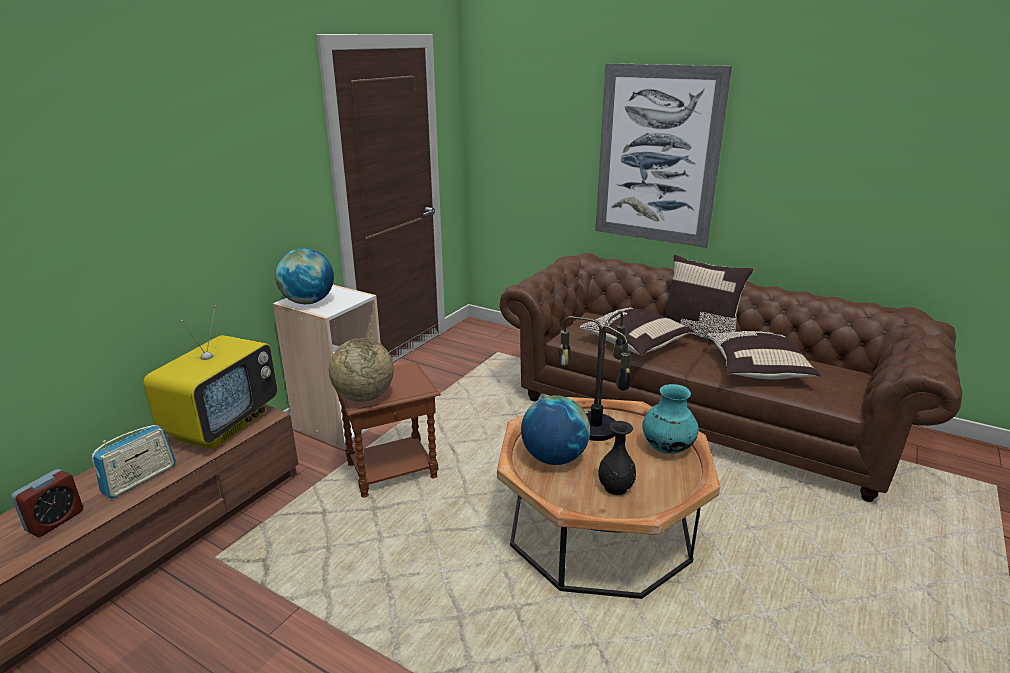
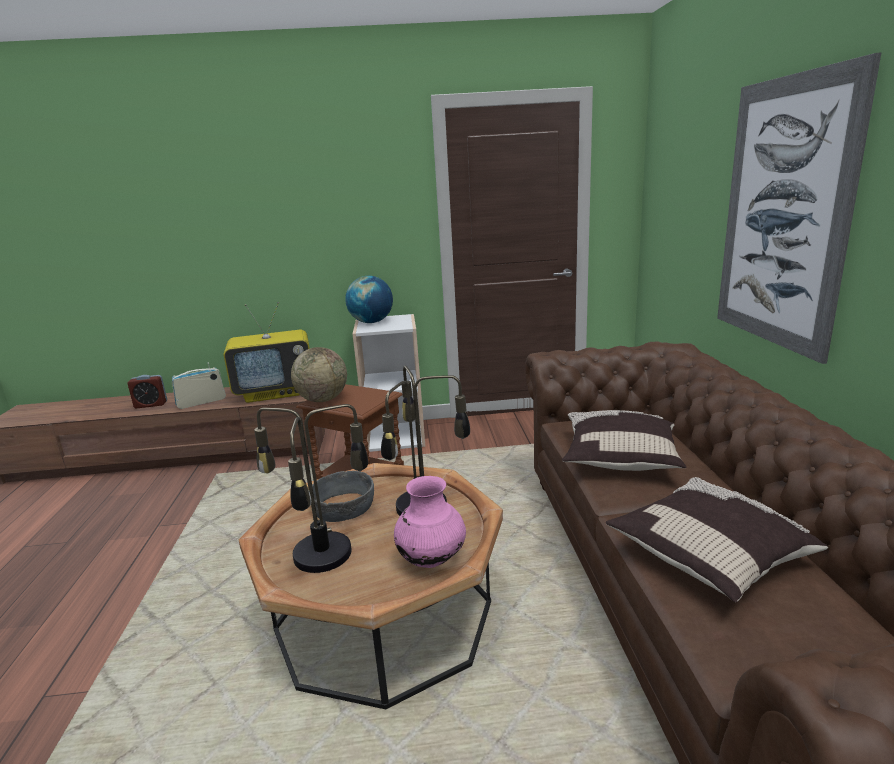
camera: 55 degrees right, 5 degrees down
(140, 479) = (201, 402): radio -> radio turned 150 degrees clockwise
(554, 458) = (344, 506): globe -> grey bowl
(615, 488) = (322, 555): black vase -> table lamp
(667, 448) = (432, 559): turquoise vase -> pink vase
(699, 334) = (731, 484): pillow -> none

